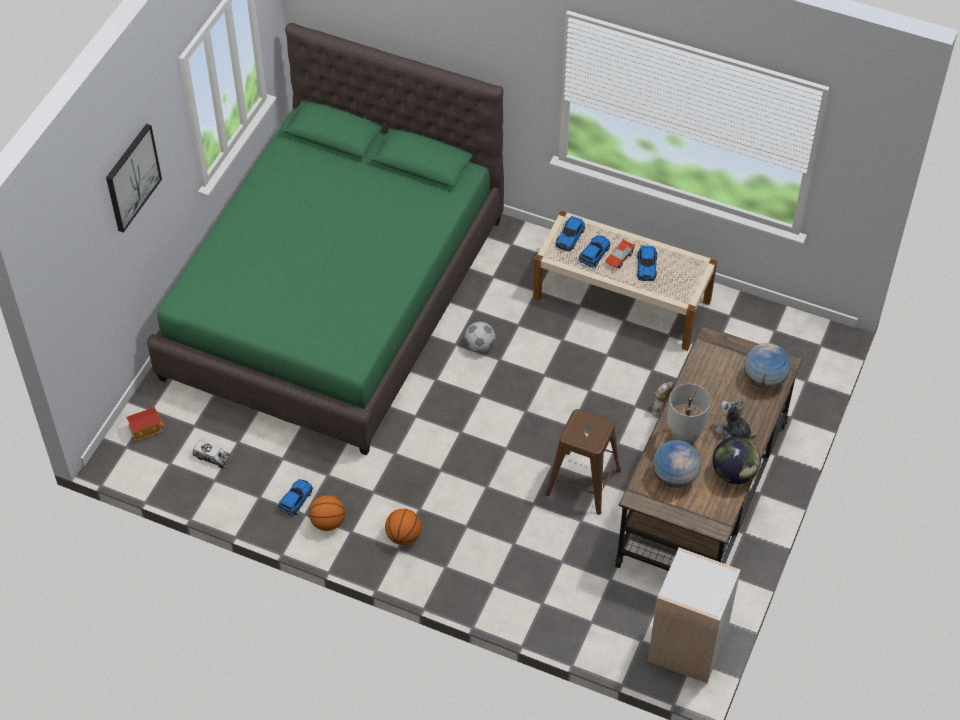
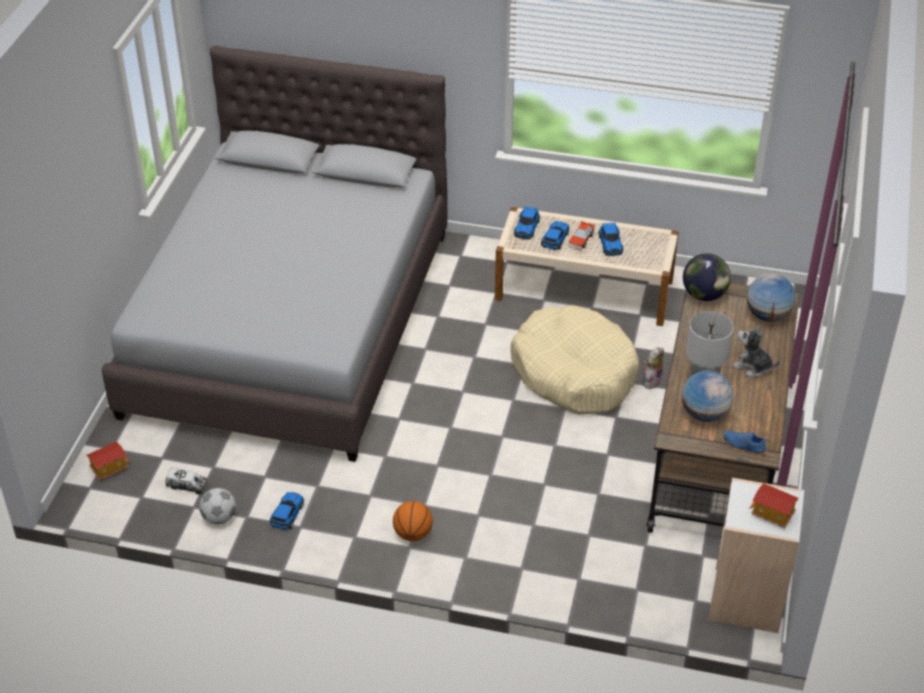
camera: 10 degrees left, 10 degrees down
(132, 177) = (75, 172): picture -> none
(328, 522) = (327, 531): basketball -> none
(335, 297) = (291, 322): green bed -> grey bed
(480, 346) = (451, 347): football -> football (219, 518)
(583, 482) = (590, 457): brown stool -> none
(589, 390) = (574, 372): none -> beige dog bed
(700, 516) = (743, 447): none -> blue shoe
(703, 590) = (772, 515): none -> toy house
(734, 473) = (765, 403): globe -> globe (704, 295)

